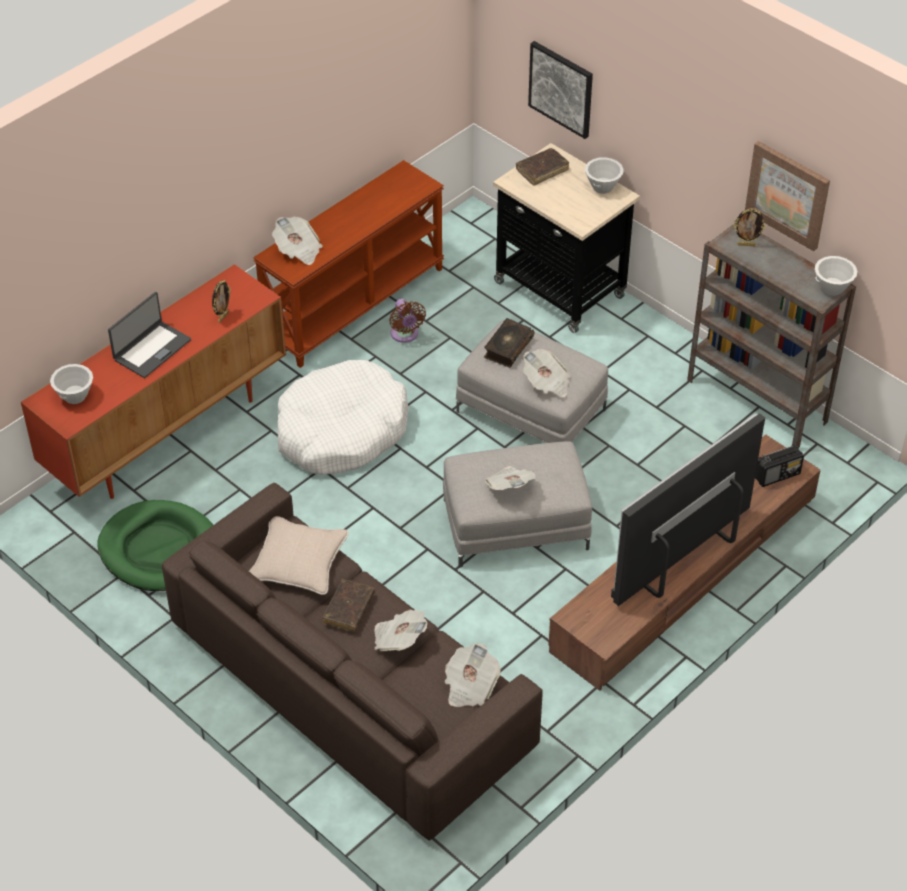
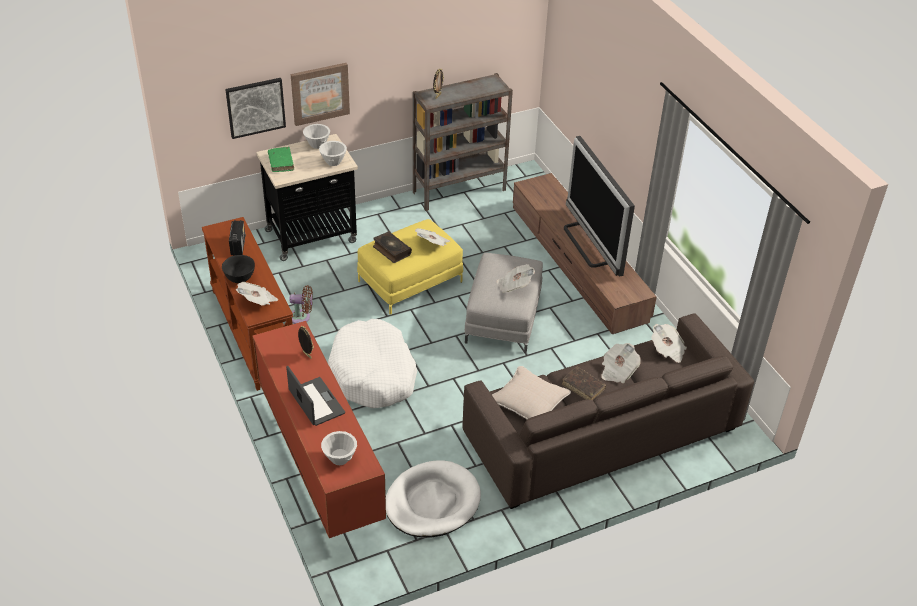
camera: 70 degrees left, 5 degrees down
(159, 549) = (432, 502): green dog bed -> white dog bed
(330, 222) = (240, 278): none -> black bowl
(531, 410) = (410, 281): grey ottoman -> yellow ottoman
(542, 170) = (281, 163): brown book -> green book
(777, 475) = (548, 188): radio -> radio (238, 245)
(788, 194) = (441, 51): picture -> picture (320, 93)
(832, 288) = (493, 80): white bowl -> white bowl (333, 162)

